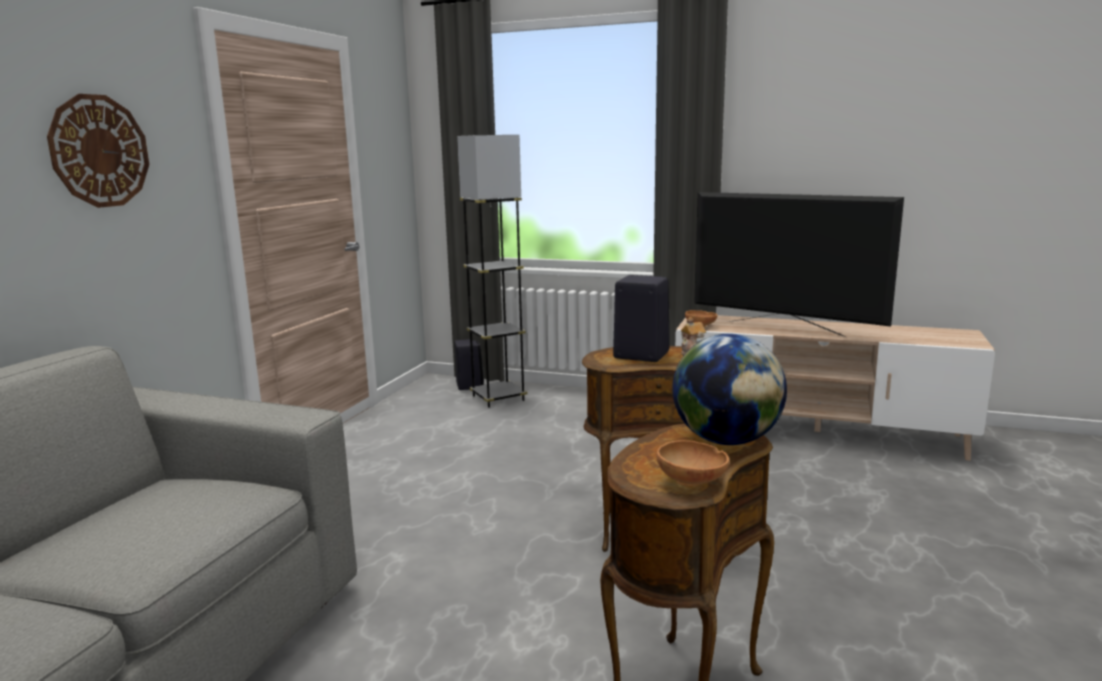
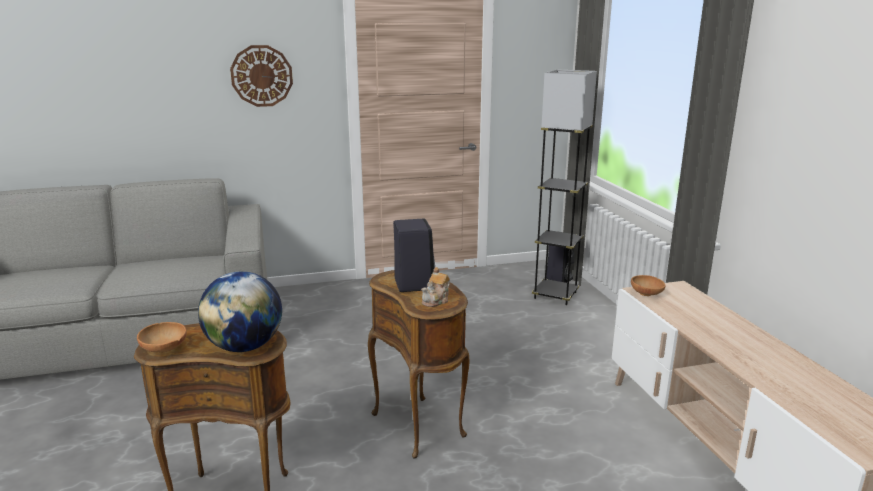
camera: 55 degrees right, 5 degrees up
(785, 328) = (712, 330): television -> none

